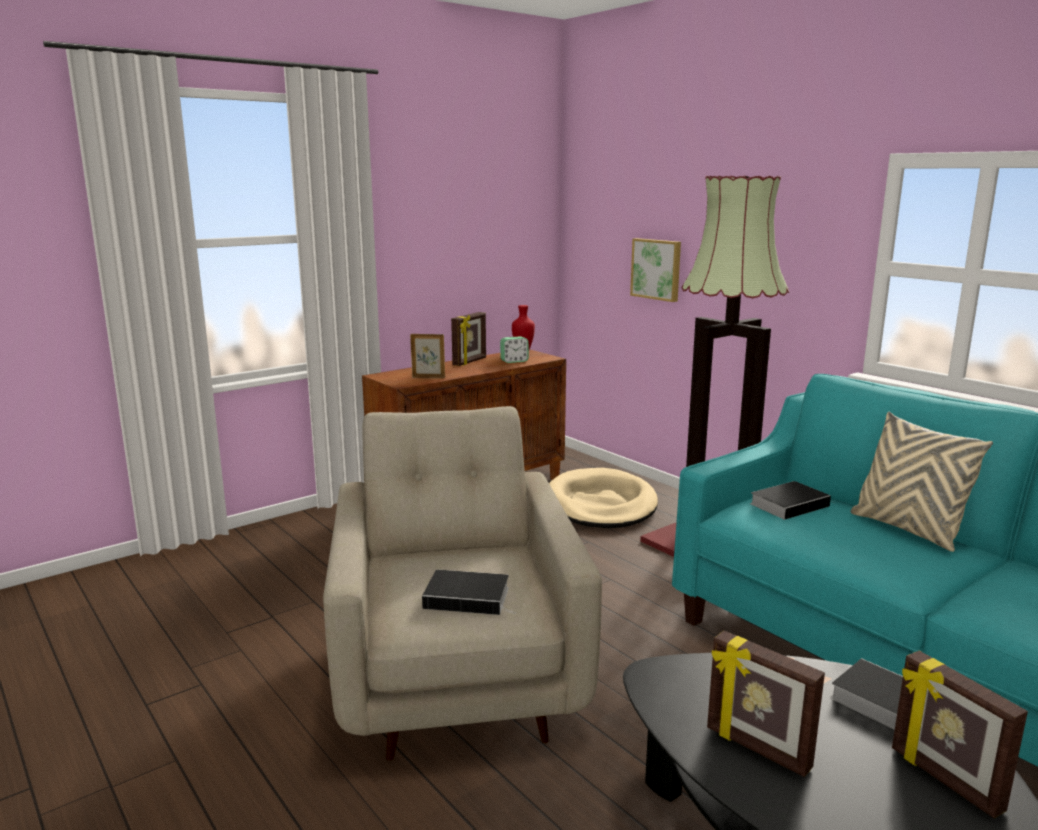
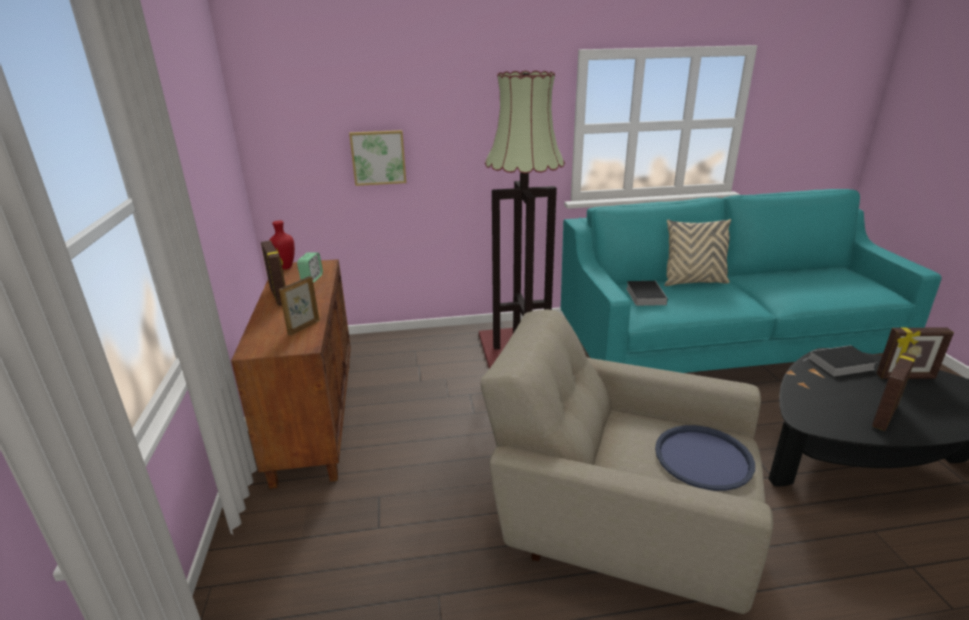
camera: 60 degrees left, 10 degrees up
(469, 597) = (703, 458): book -> blue tray
(600, 504) = (416, 366): beige dog bed -> none
(757, 749) = (884, 415): picture frame -> picture frame turned 150 degrees clockwise

